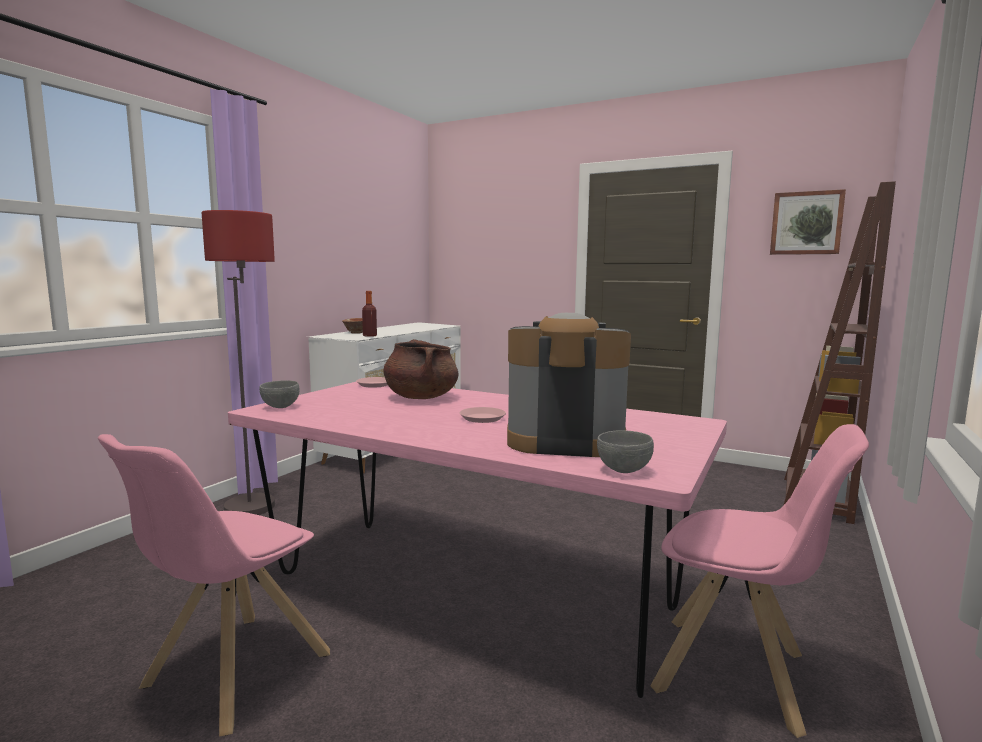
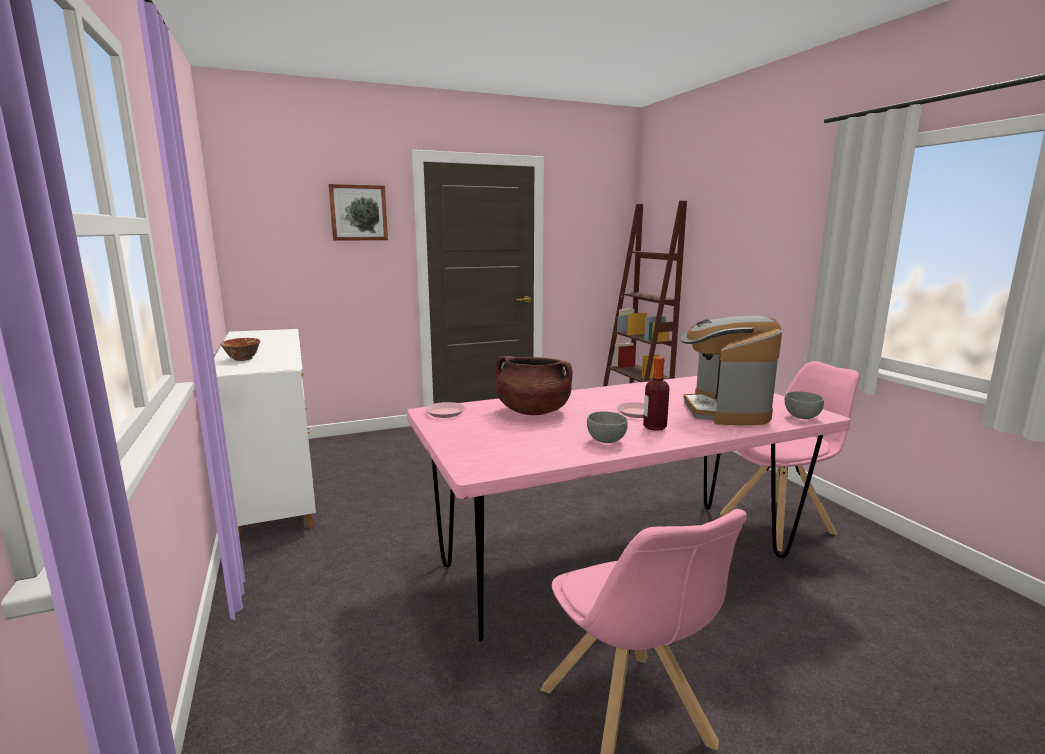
camera: 50 degrees left, 5 degrees up
(254, 512) = (294, 623): red floor lamp -> none
(281, 407) = (479, 460): grey bowl -> grey bowl (606, 441)
(370, 336) = (283, 360): bottle -> bottle (654, 427)
(565, 440) = (724, 411): coffee machine -> coffee machine turned 45 degrees counterclockwise
(806, 223) = (593, 219): picture -> picture (358, 213)

